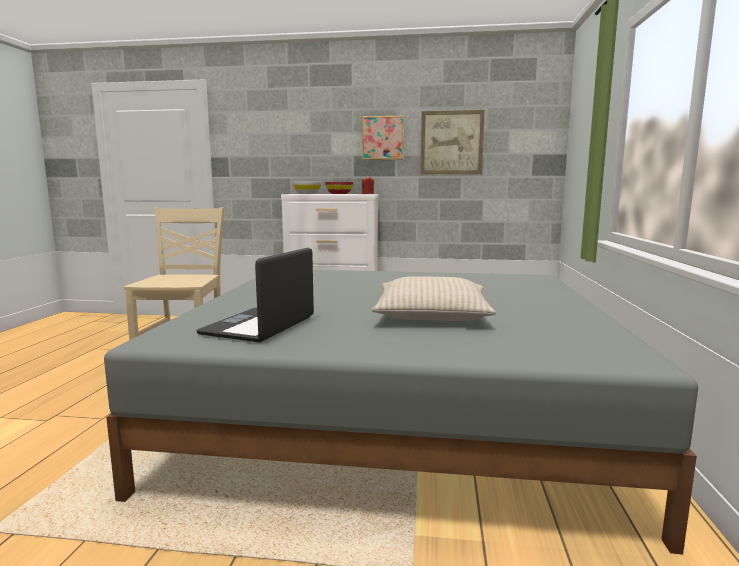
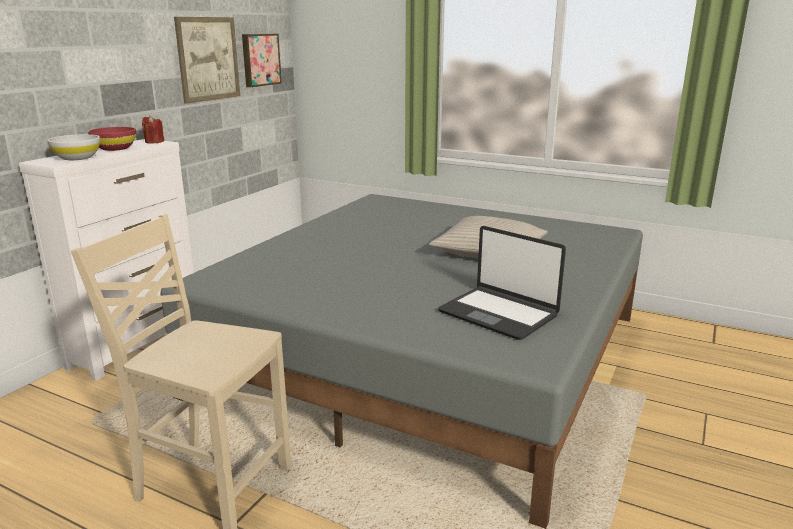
camera: 70 degrees left, 10 degrees up
(383, 138) = (136, 55): picture -> picture (260, 59)

